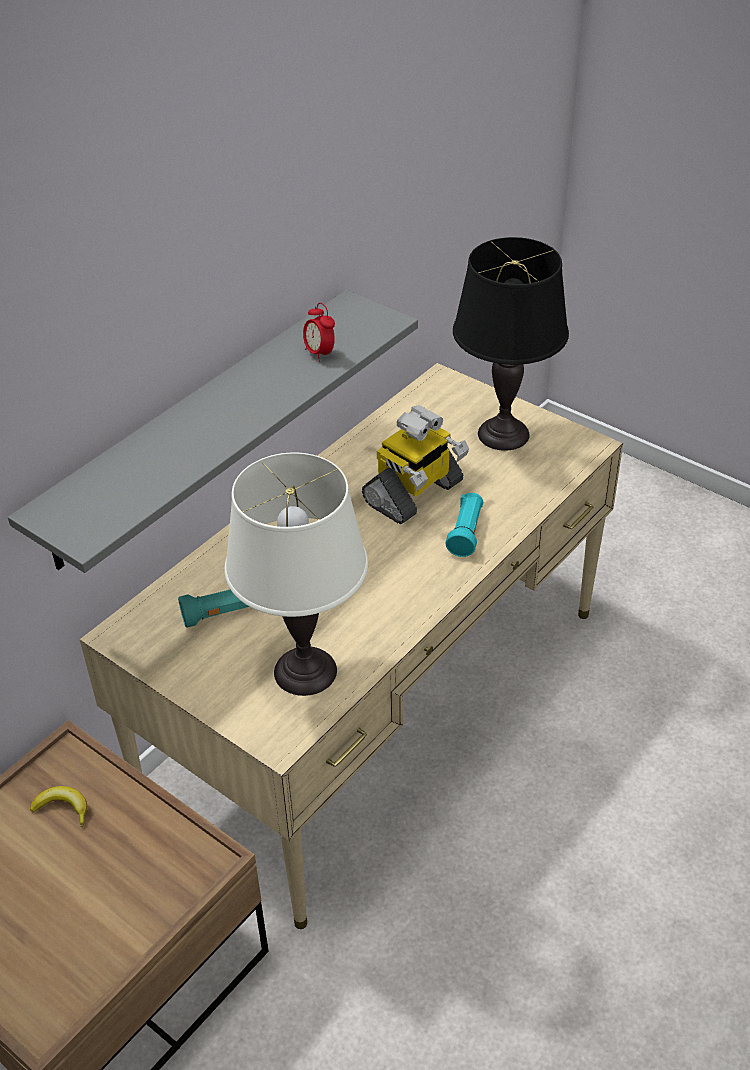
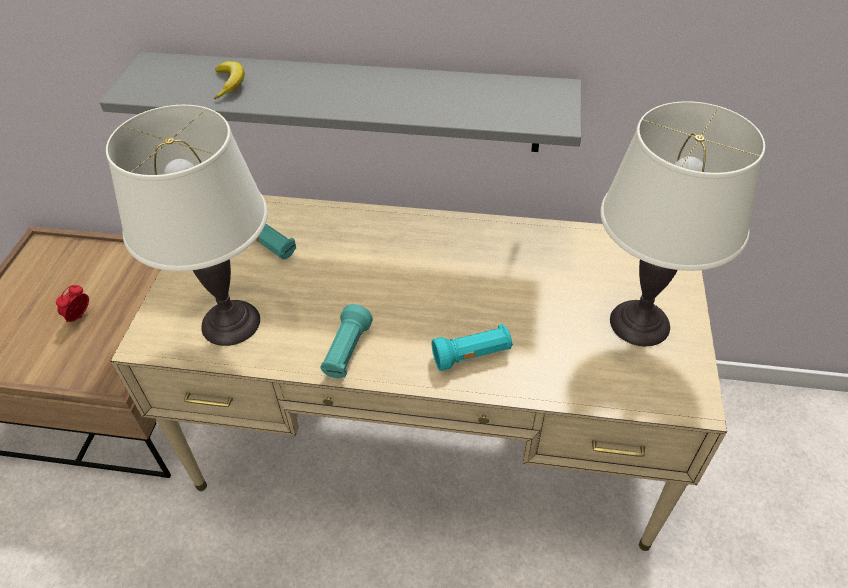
camera: 60 degrees right, 5 degrees up
(63, 808) = (133, 280): banana -> banana (230, 84)
(319, 354) = (463, 103): alarm clock -> alarm clock (80, 317)
(404, 605) = (346, 352): none -> turquoise flashlight
(414, 494) = (496, 296): toy robot -> none
(503, 434) = (639, 323): black table lamp -> white table lamp

